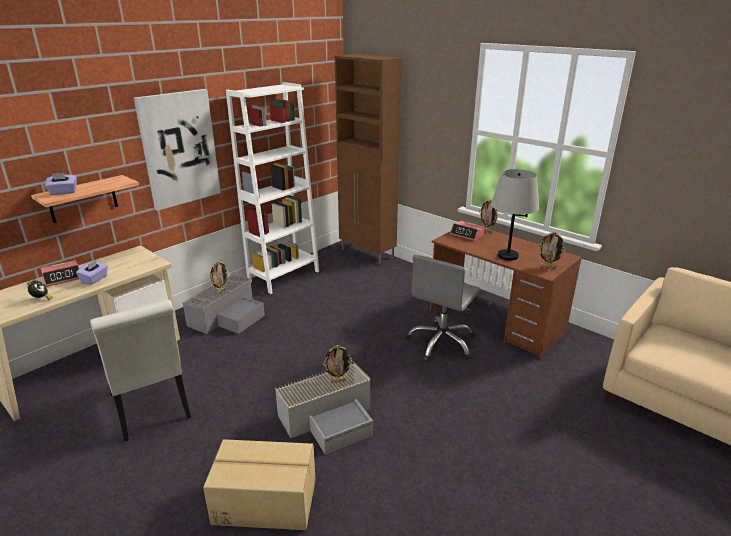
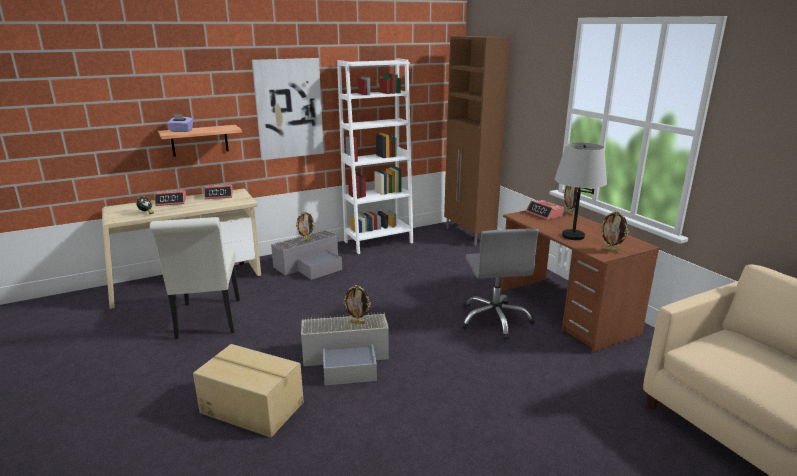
camera: 20 degrees right, 5 degrees down
(95, 279) = (192, 206): purple tissue box -> none
(118, 260) = (219, 196): none -> alarm clock
(441, 343) = (495, 320): grey office chair -> grey office chair turned 60 degrees counterclockwise

